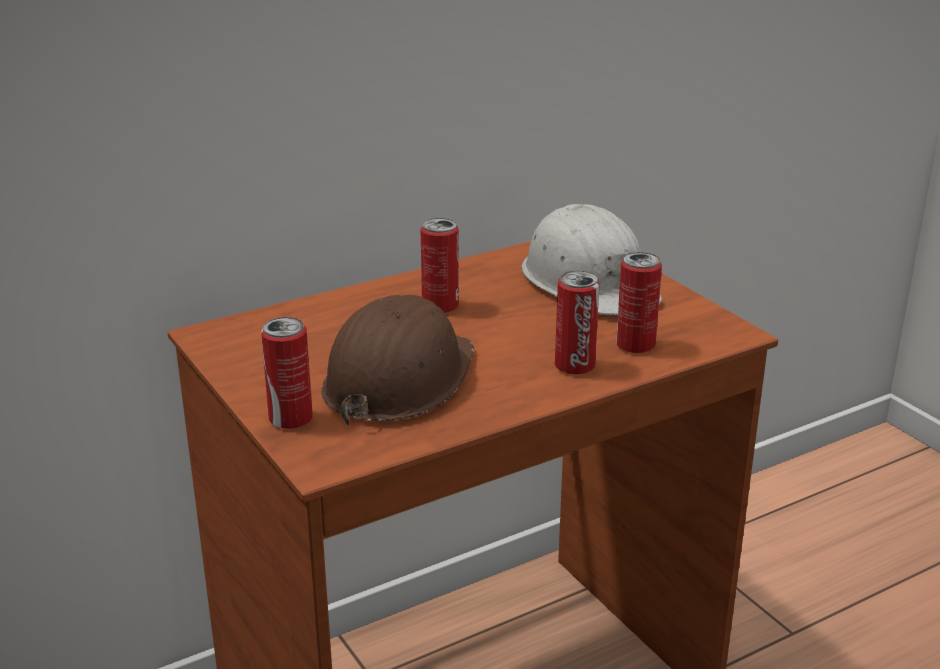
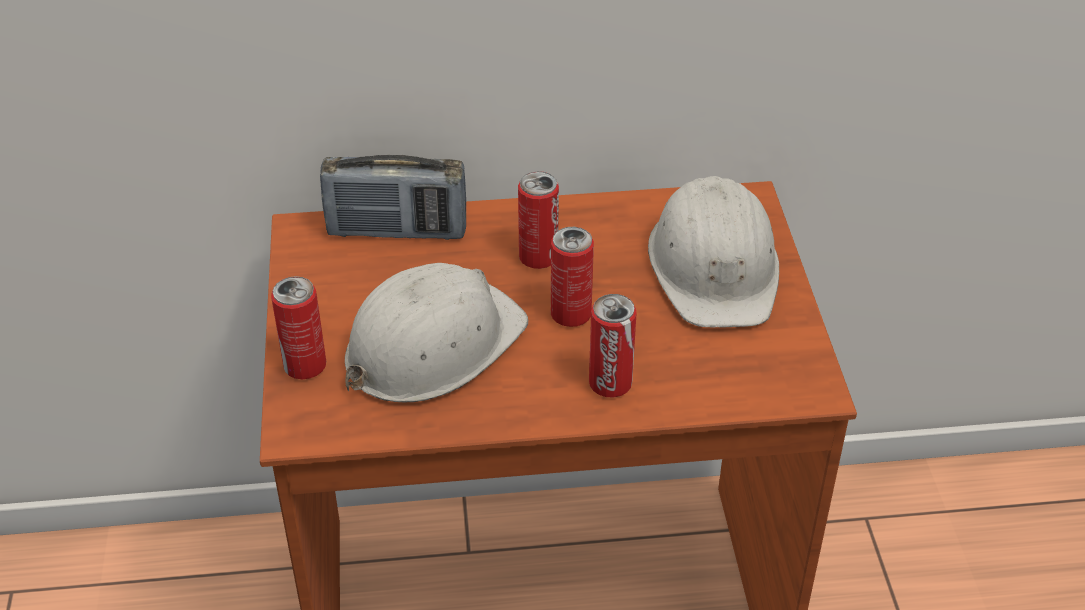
camera: 25 degrees right, 15 degrees up
(298, 316) = (397, 231): none -> radio
(398, 379) = (432, 345): brown hard hat -> white hard hat
(635, 345) = (693, 374): can -> can (571, 315)

